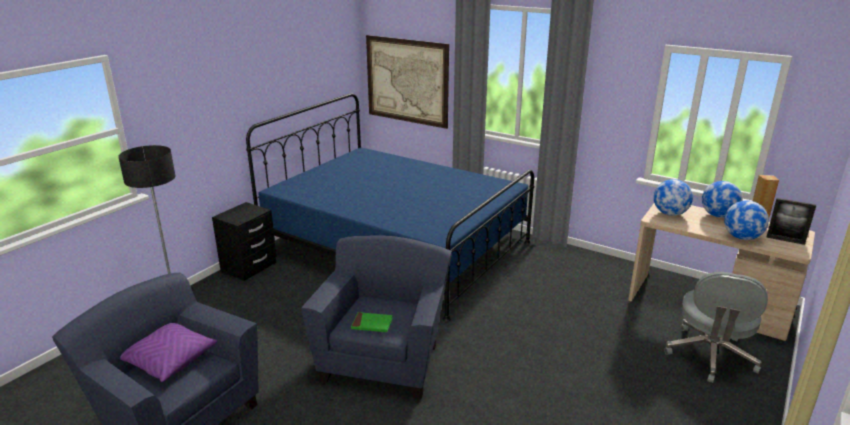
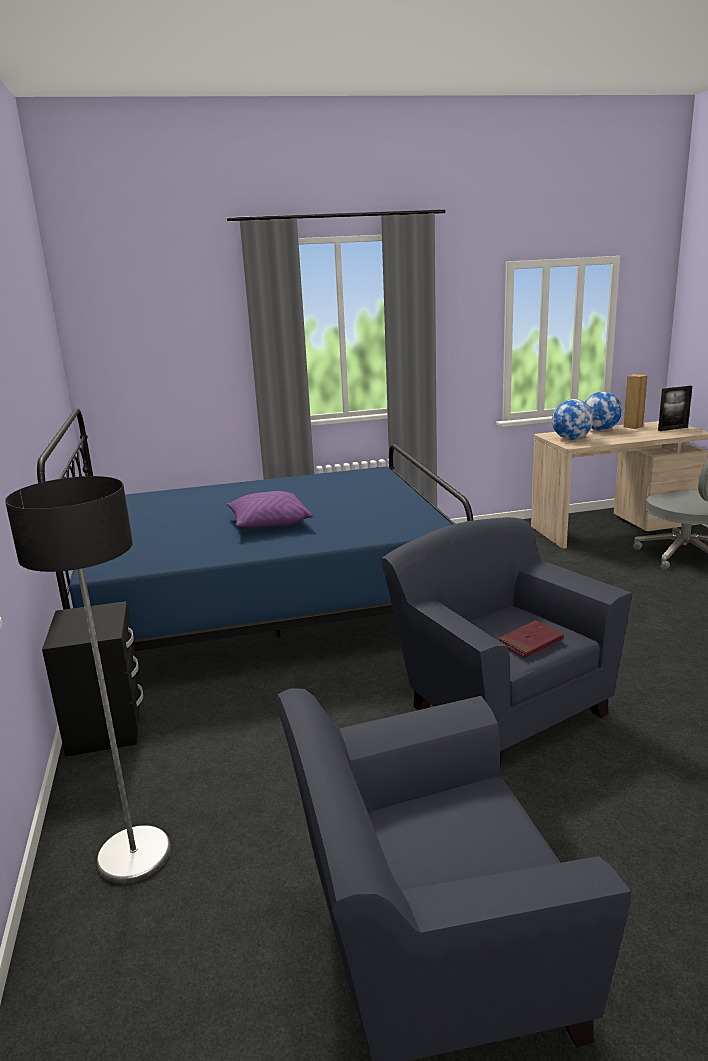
camera: 45 degrees left, 5 degrees down
(168, 360) = (420, 839): purple pillow -> purple pillow (269, 523)
(372, 324) = (530, 642): green book -> red book
(407, 81) = (159, 374): picture -> none
(741, 238) = (650, 436): globe -> none

